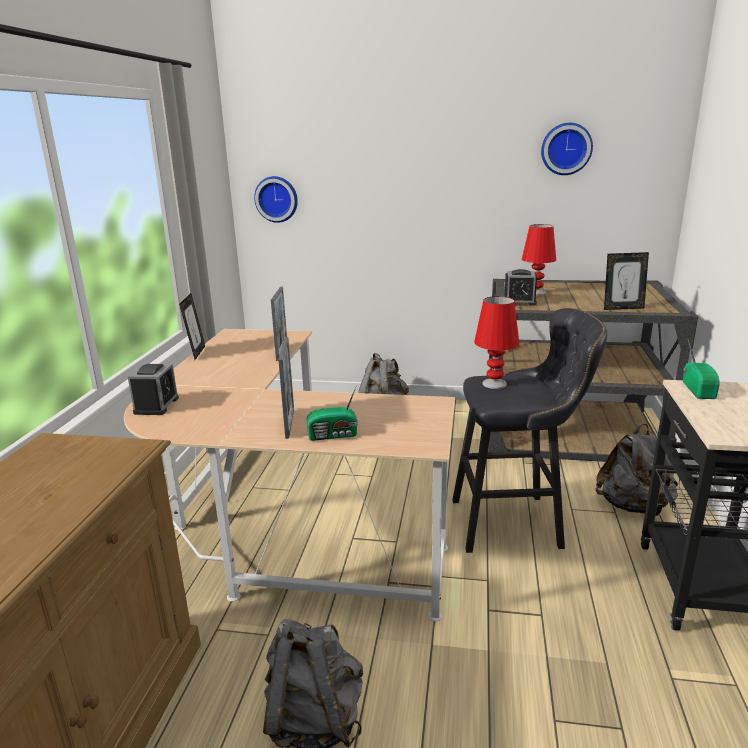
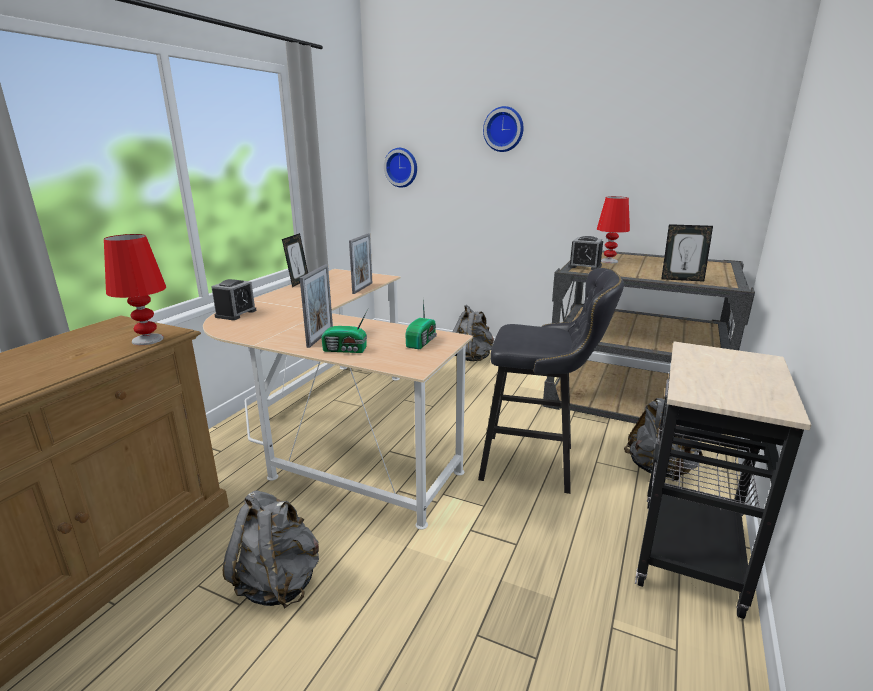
camera: 15 degrees right, 0 degrees up
(494, 384) = (521, 331): red table lamp -> red table lamp (147, 339)
(566, 149) = (656, 127): wall clock -> wall clock (504, 129)
(699, 390) = (702, 353): radio -> radio (422, 342)

